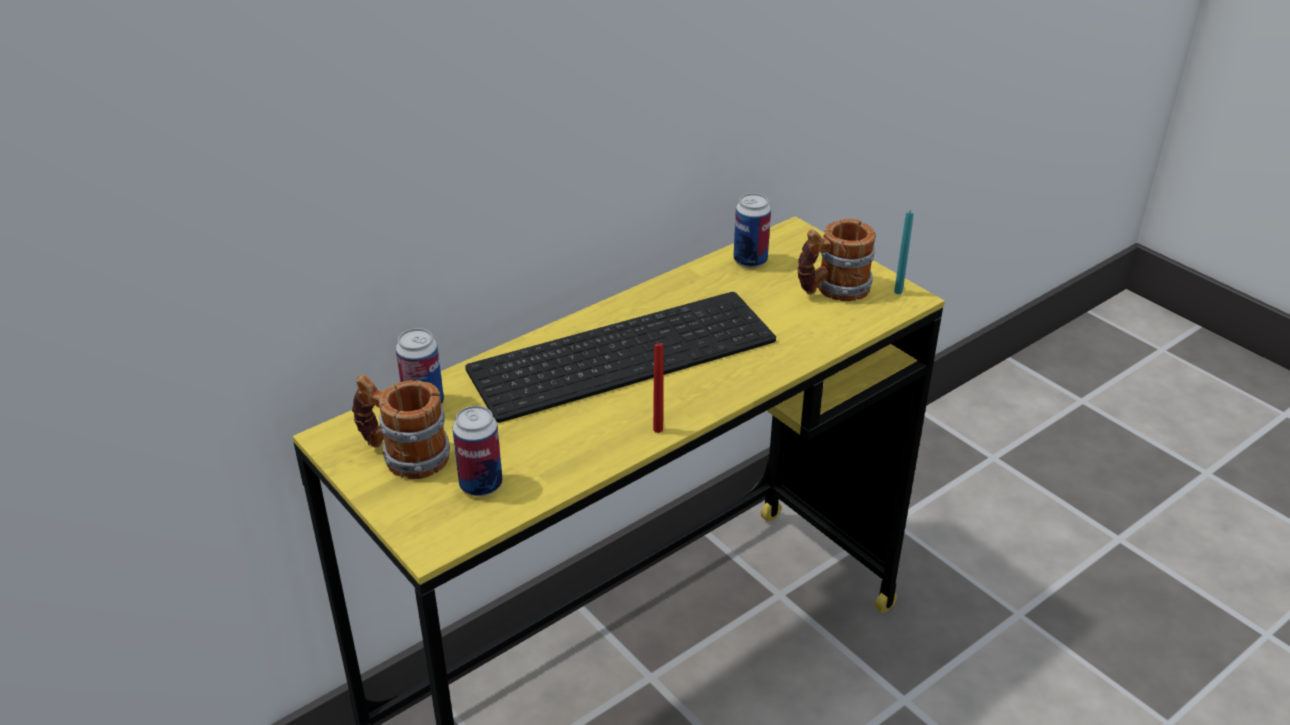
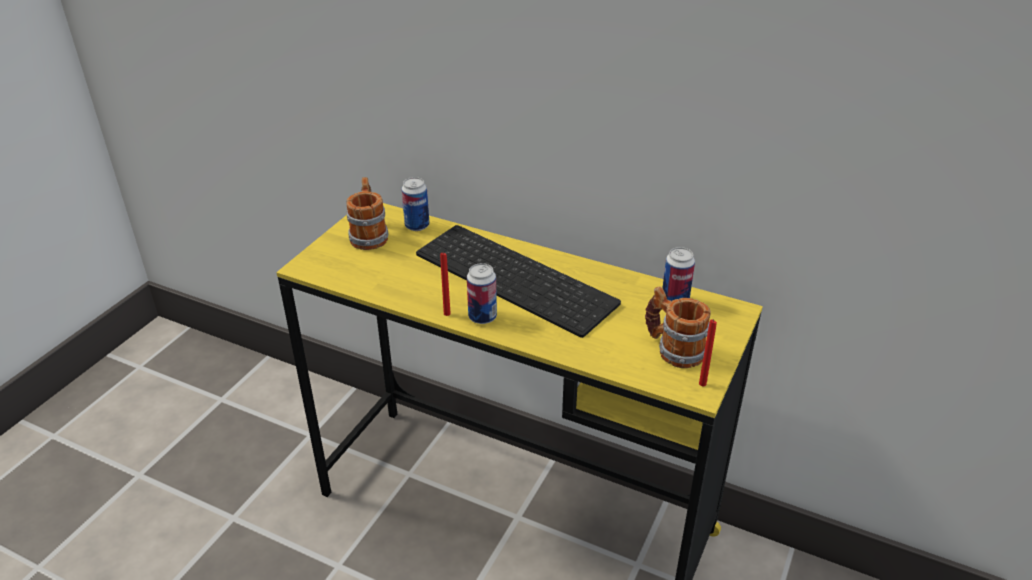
camera: 65 degrees right, 0 degrees up
(481, 485) = (358, 266): can -> can (482, 317)
(898, 292) = (702, 384): turquoise candle -> red candle

